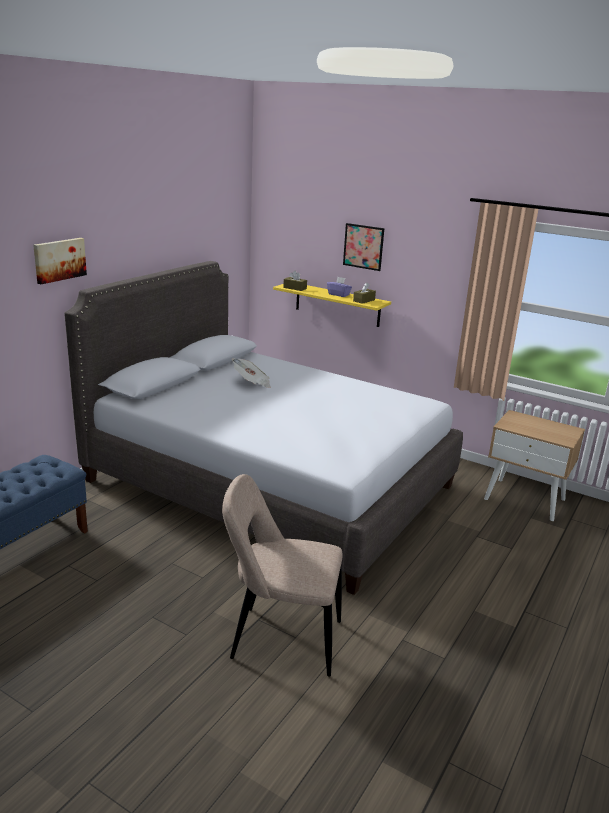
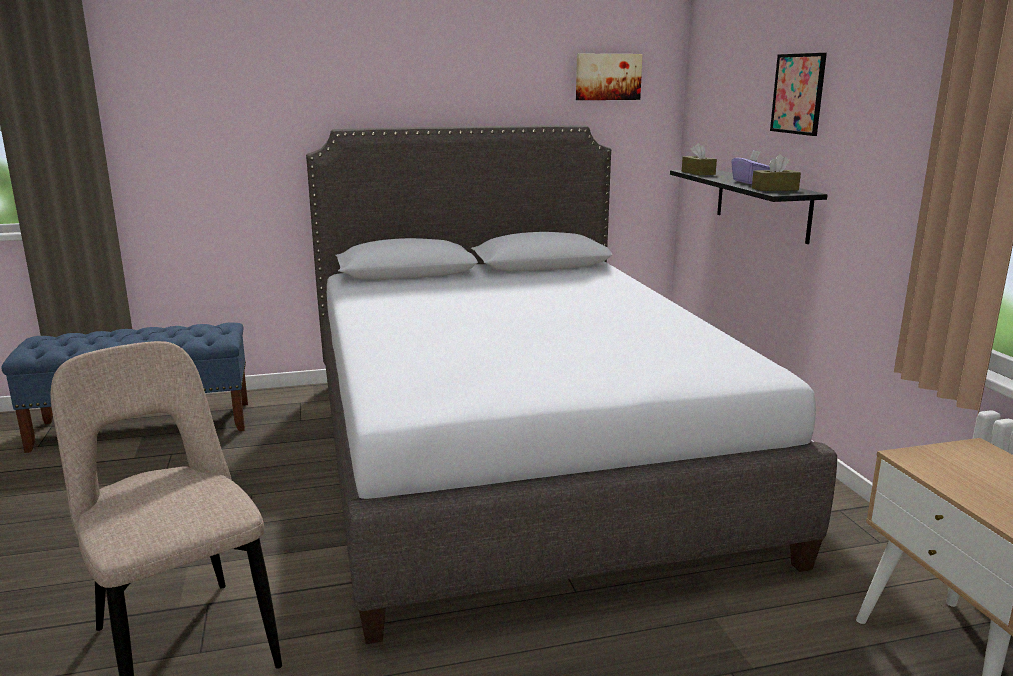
camera: 45 degrees right, 5 degrees down
(59, 260) = (304, 85): picture -> picture (607, 77)
(252, 383) = (527, 292): newspaper -> none
(337, 304) = (761, 204): yellow shelf -> black shelf

